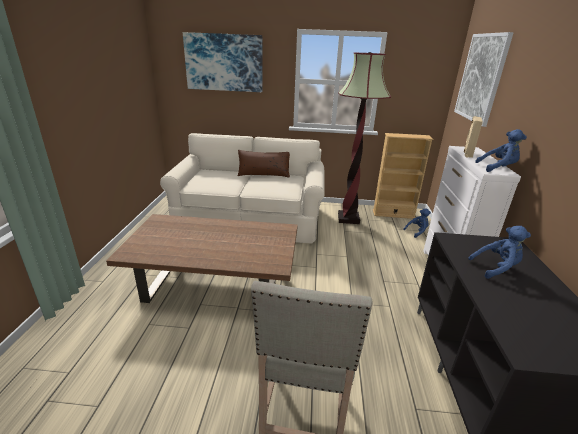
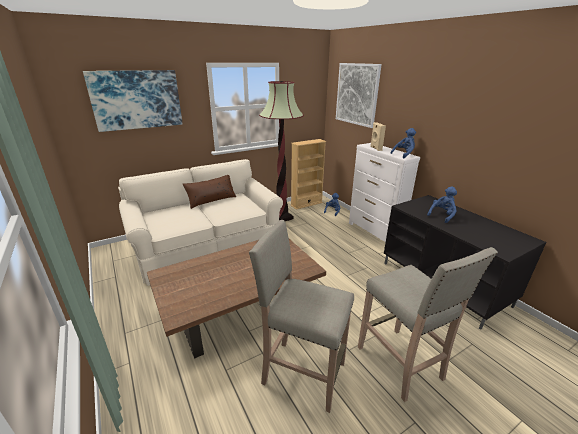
camera: 35 degrees left, 0 degrees up
(199, 364) = (302, 372): none -> beige stool

